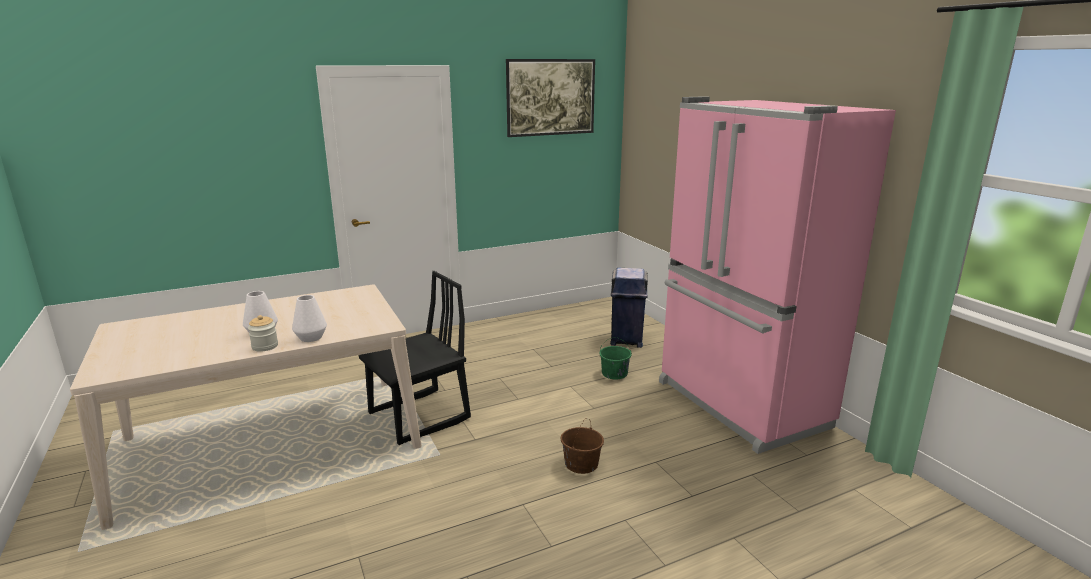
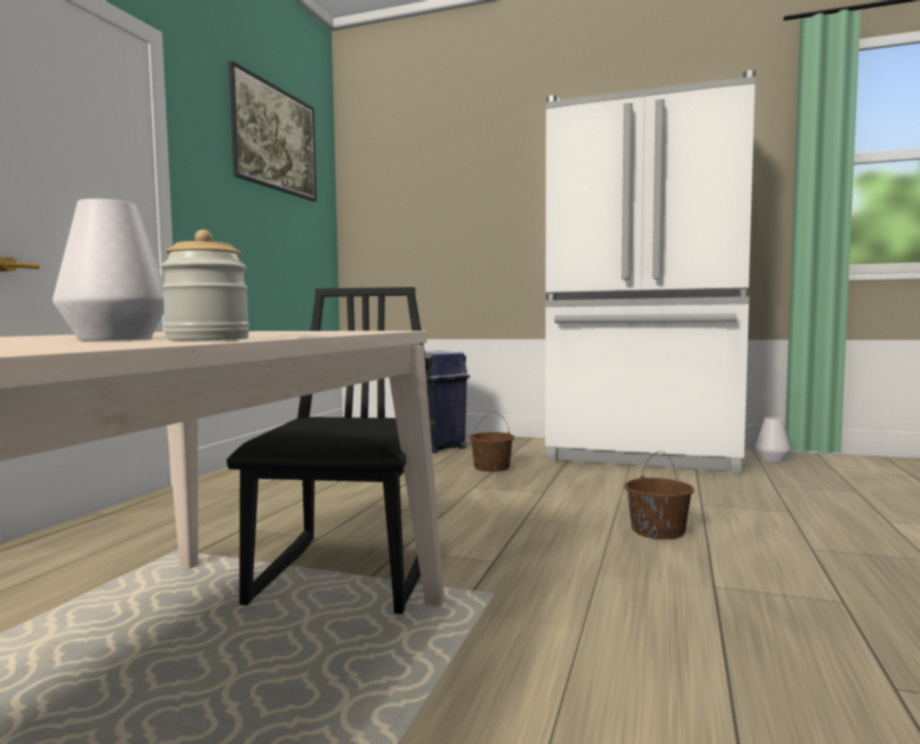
camera: 45 degrees left, 15 degrees down
(311, 338) = (285, 335): white vase -> white vase (772, 460)
(614, 373) = (492, 467): green bucket -> brown bucket
(739, 405) = (643, 456): pink fridge -> white fridge

